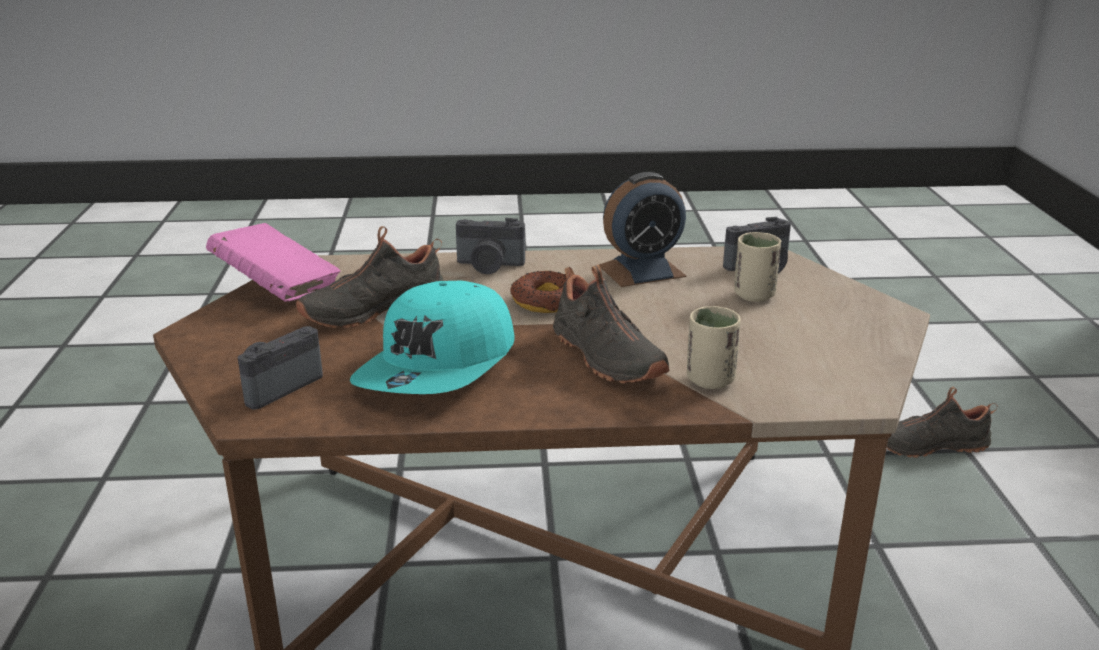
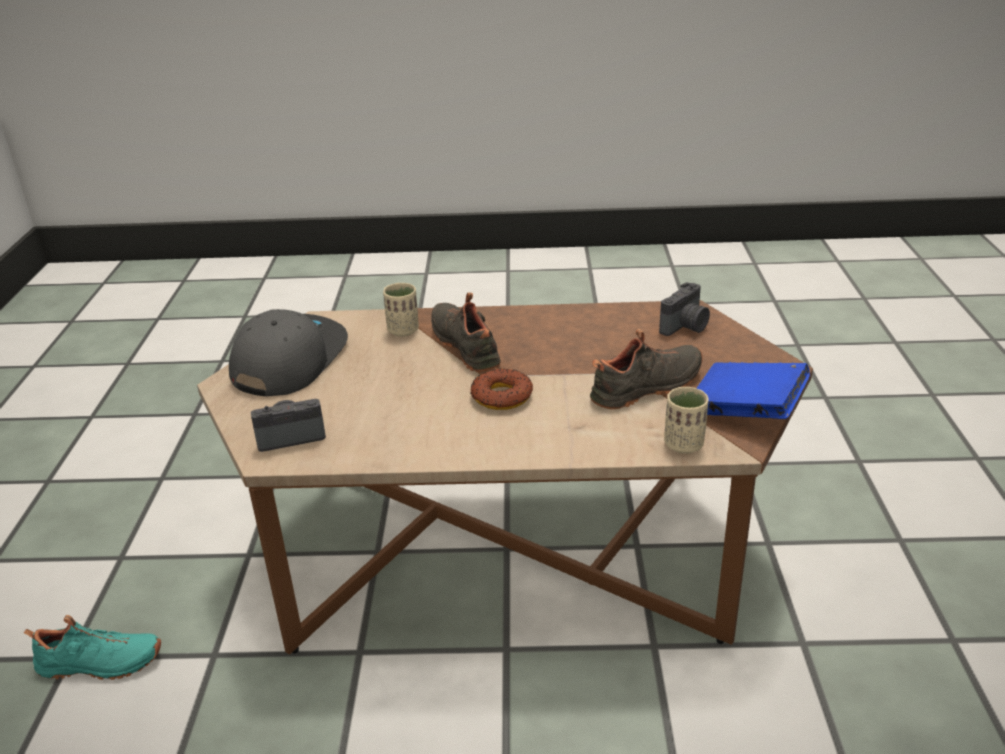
camera: 175 degrees left, 5 degrees up
(277, 289) = (746, 412): pink book -> blue book
(440, 367) = (581, 339): turquoise cap -> none
(489, 266) = (553, 441): camera -> none
(642, 271) = (406, 433): alarm clock -> none
(754, 295) = (322, 402): beige cup -> beige cup (684, 445)
(842, 338) = (288, 360): none -> grey cap
(929, 444) = (99, 665): black shoe -> turquoise shoe

